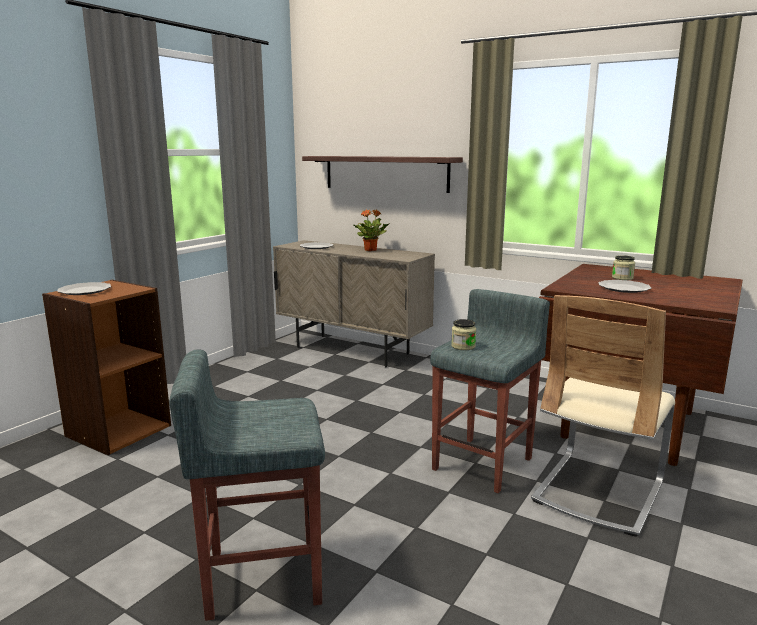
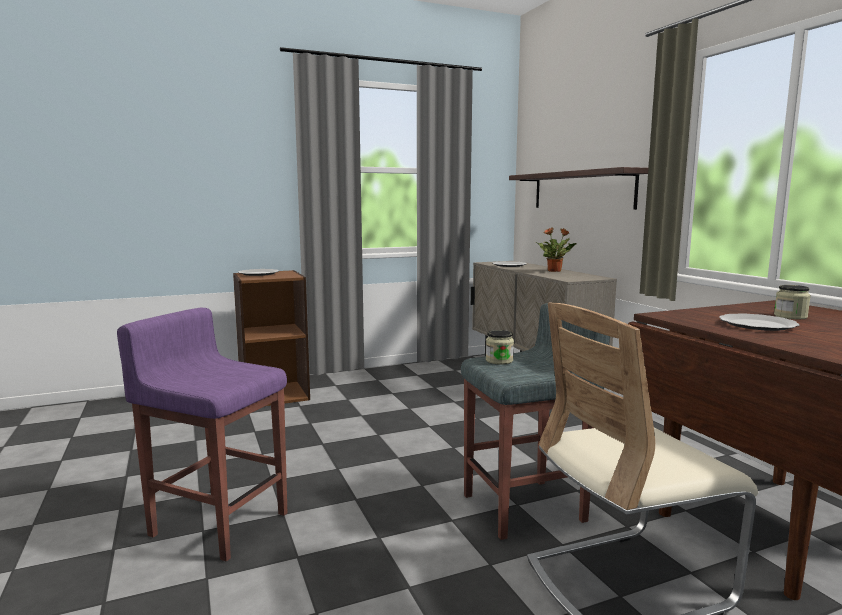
camera: 35 degrees right, 5 degrees down
(261, 576) = (218, 523): grey stool -> purple stool

